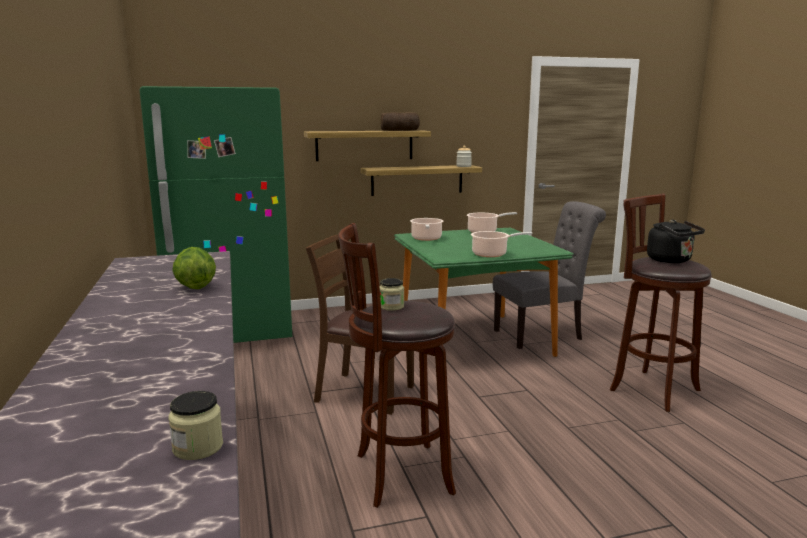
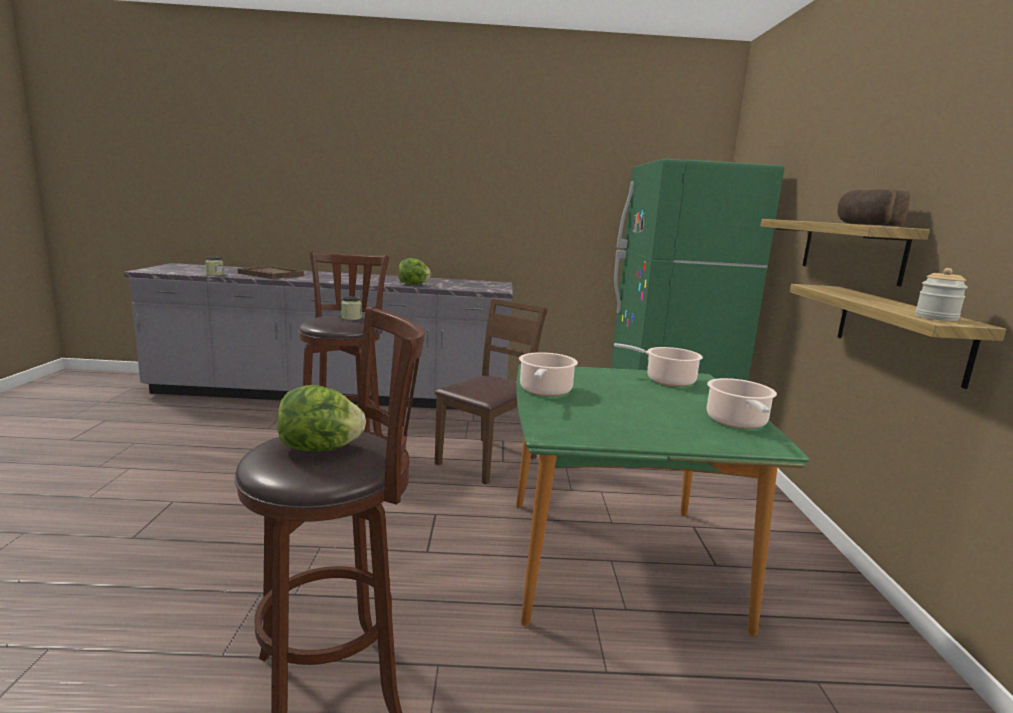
camera: 105 degrees right, 0 degrees up
(143, 393) = (271, 274): none -> brown tray
(542, 334) = (640, 654): grey chair -> none
(671, 260) = (320, 449): black kettle -> lettuce

